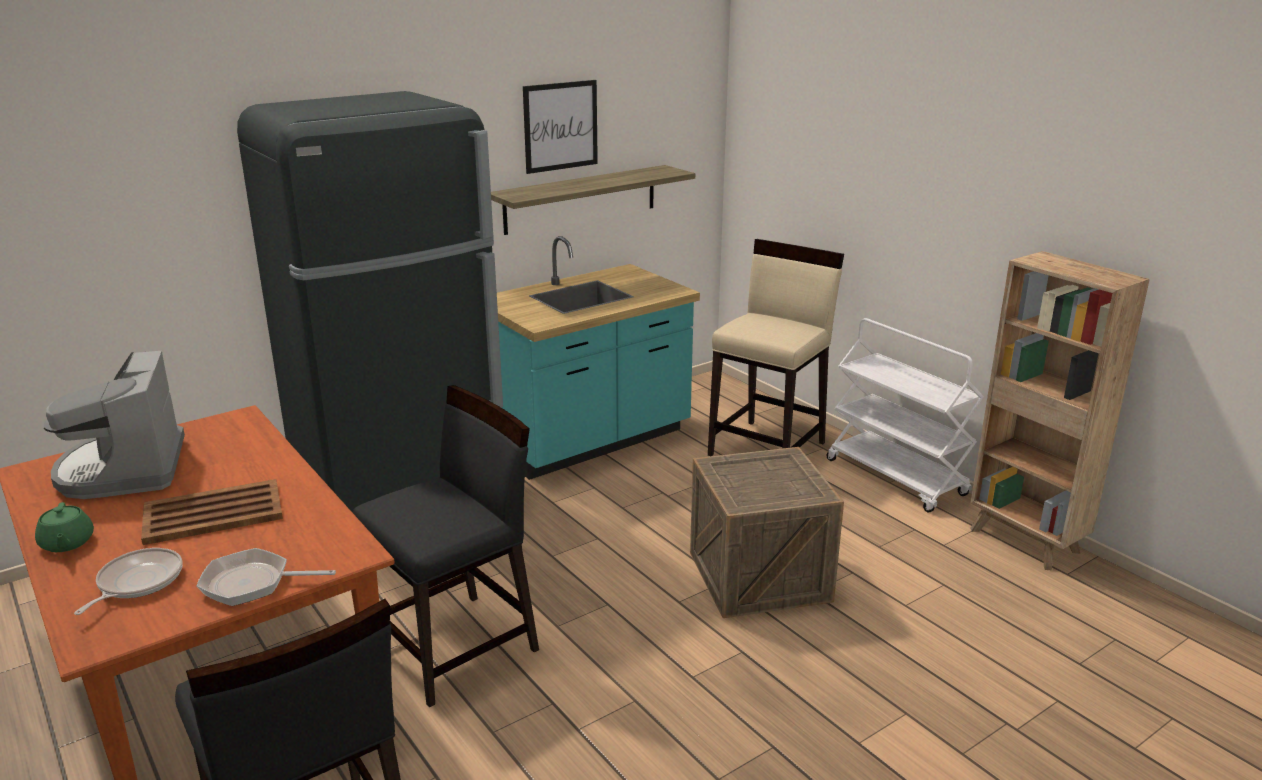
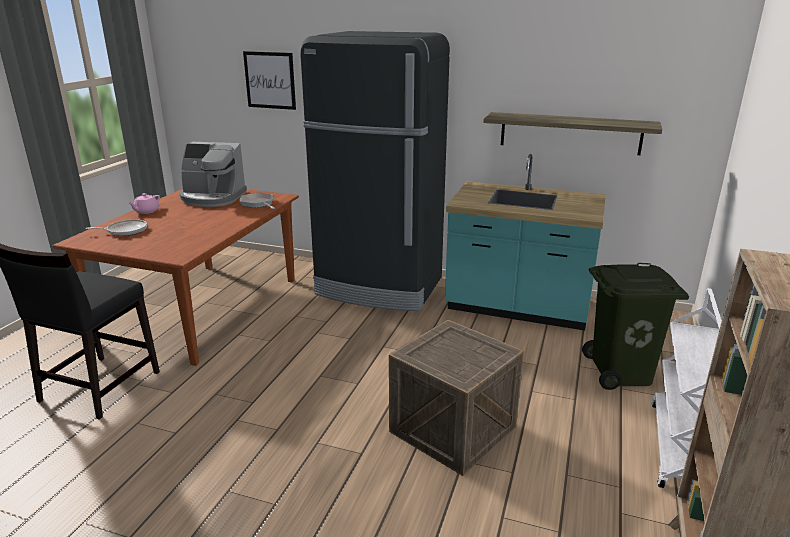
camera: 55 degrees right, 0 degrees up
(67, 543) = (146, 211): green teapot -> pink teapot
(124, 470) = (212, 198): coffee machine -> coffee machine turned 120 degrees counterclockwise
(215, 513) = (191, 222): brown tray -> none
(252, 583) = (138, 248): frying pan -> frying pan (258, 204)
(456, 647) = (273, 354): black chair -> none
(560, 126) = (559, 73): picture -> picture (270, 80)
(768, 448) = (621, 373): beige stool -> green trash can

